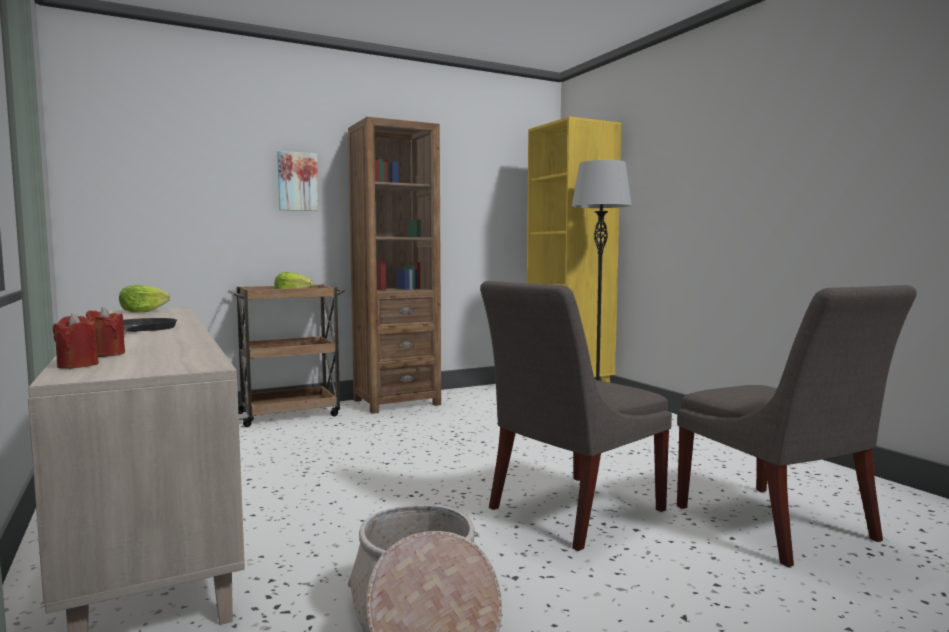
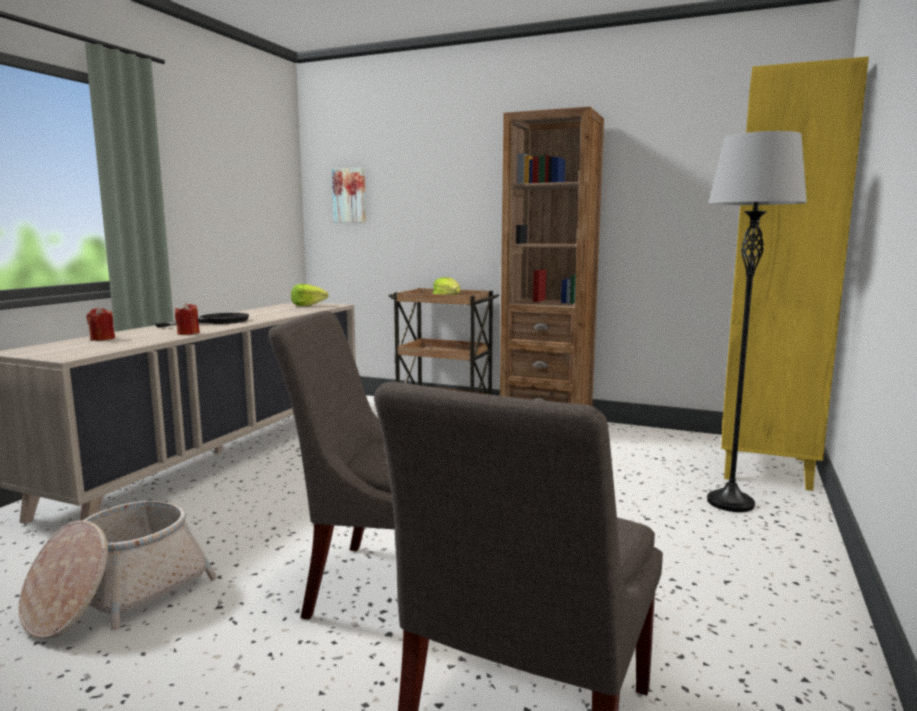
camera: 50 degrees right, 5 degrees up
(78, 365) = (56, 344): red candle -> red candle (188, 333)
(297, 181) = (474, 186): picture -> picture (350, 195)

